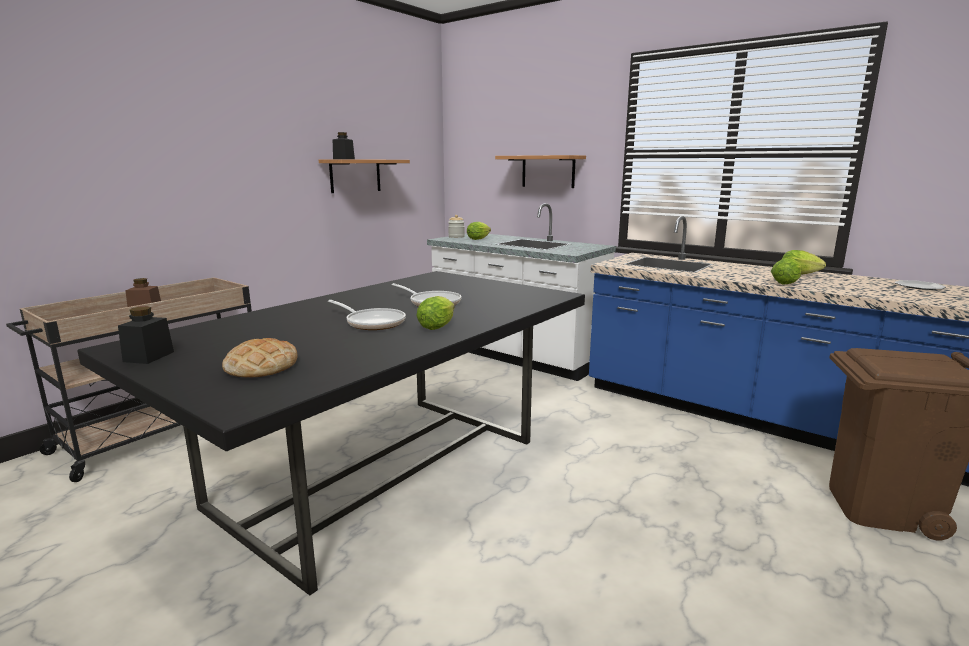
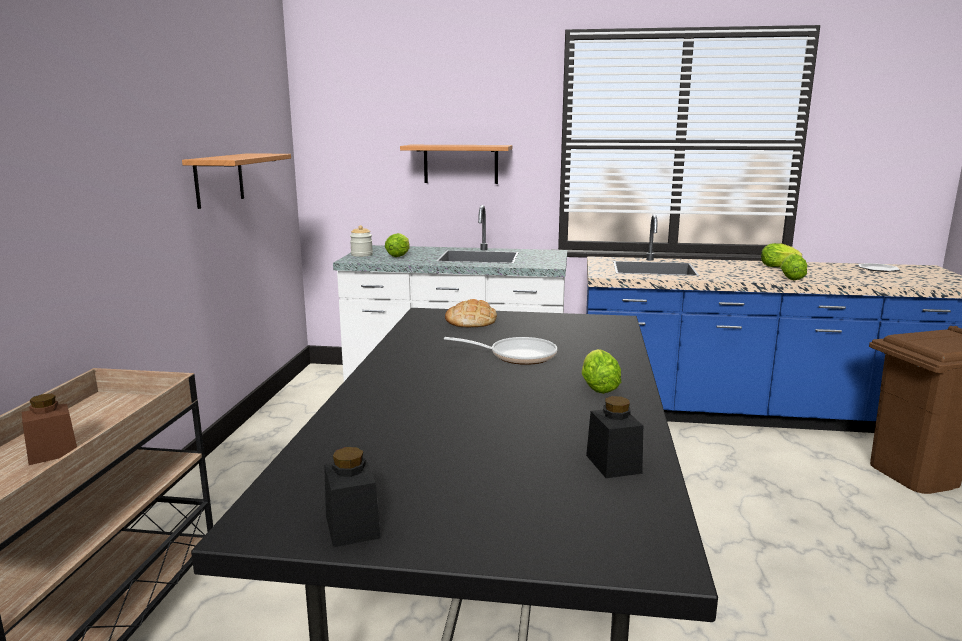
camera: 30 degrees left, 0 degrees up
(261, 367) = (543, 495): bread -> bread (471, 321)
(344, 159) = (224, 158): black jar -> black jar (613, 464)
(372, 323) = (517, 398): frying pan -> none

